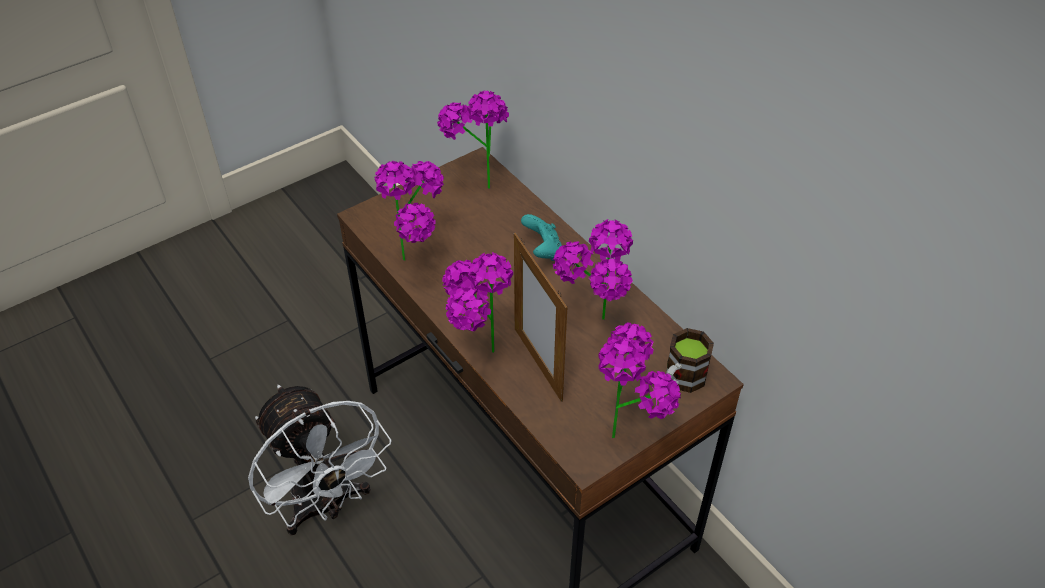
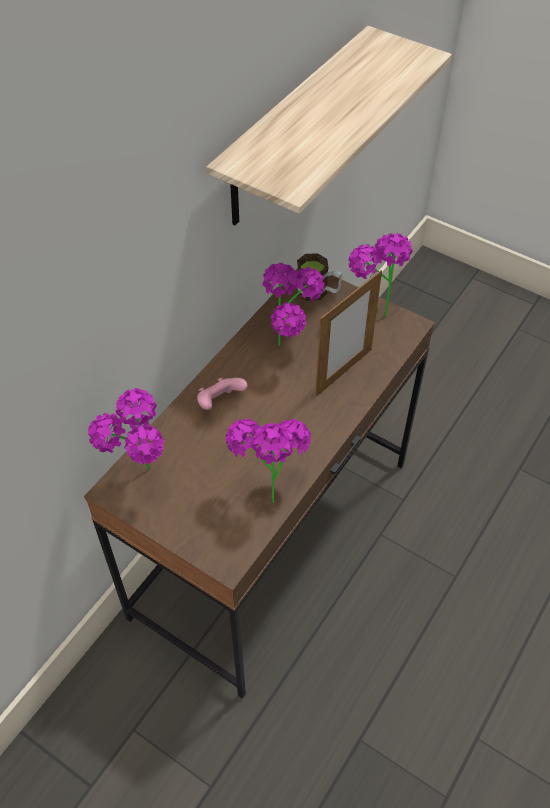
camera: 110 degrees left, 5 degrees up
(326, 506) = (377, 678): white fan -> none
(476, 355) = (355, 412): potted plant -> none
(543, 251) = (220, 402): turquoise game controller -> pink game controller
(788, 215) = (292, 130): none -> shelf

